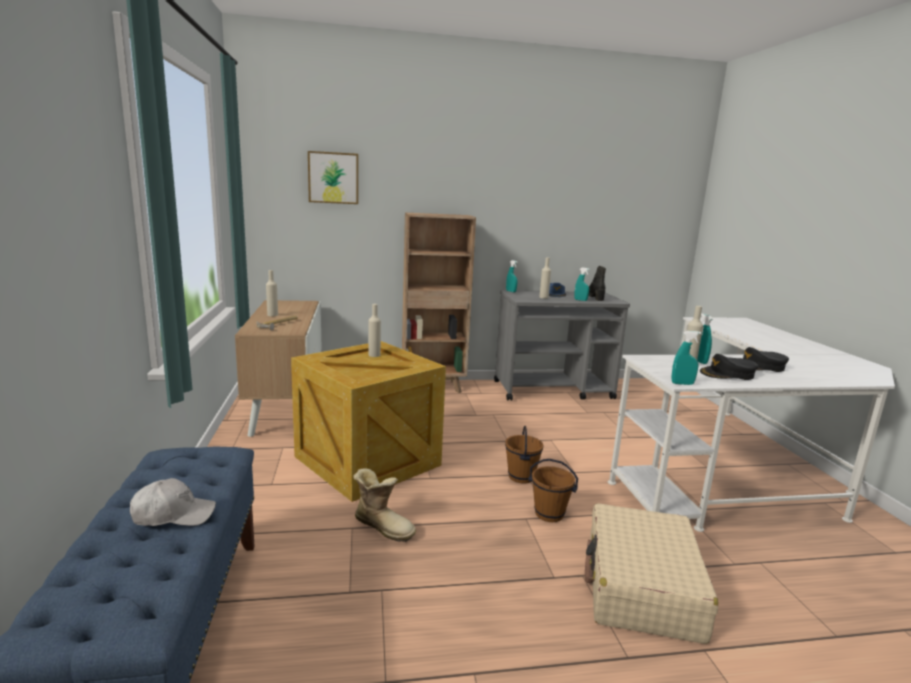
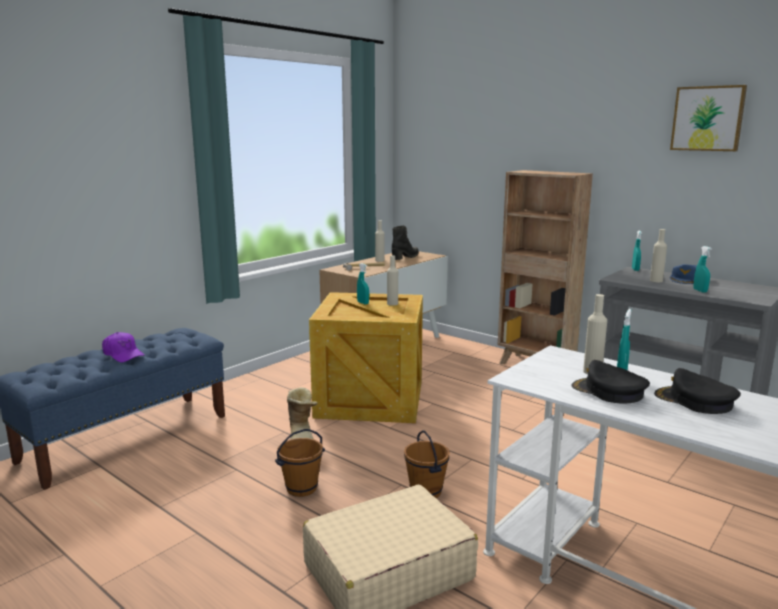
camera: 50 degrees right, 0 degrees up
(173, 514) = (123, 355): white cap -> purple cap
(333, 178) = (465, 136): picture -> picture (708, 118)
(520, 477) = (461, 458): brown bucket -> brown bucket (301, 488)
(594, 297) = (738, 291): black boot -> black boot (406, 257)
(682, 384) = (512, 380): turquoise spray bottle -> turquoise spray bottle (363, 303)

